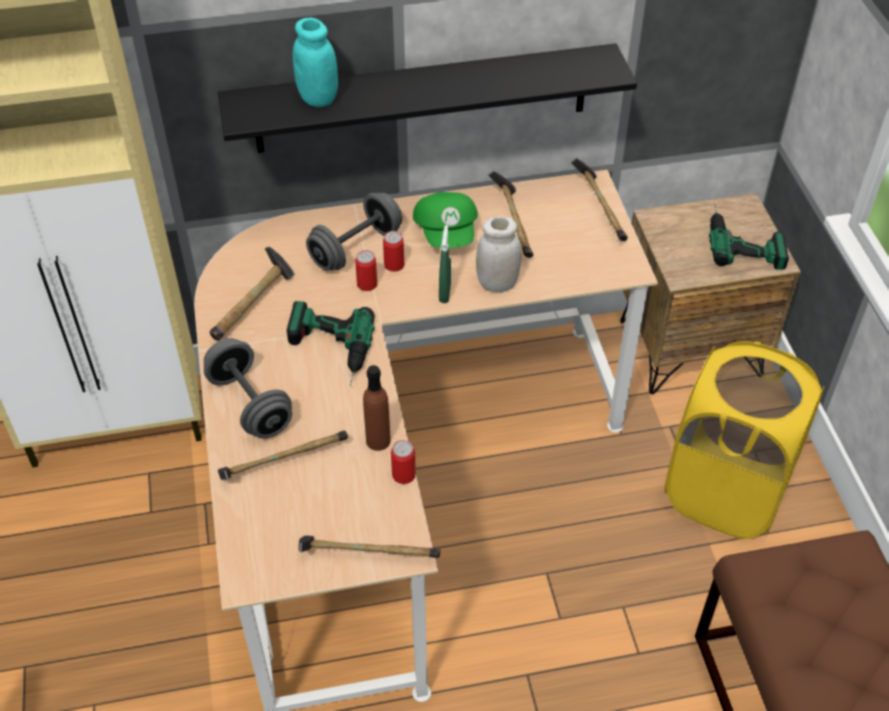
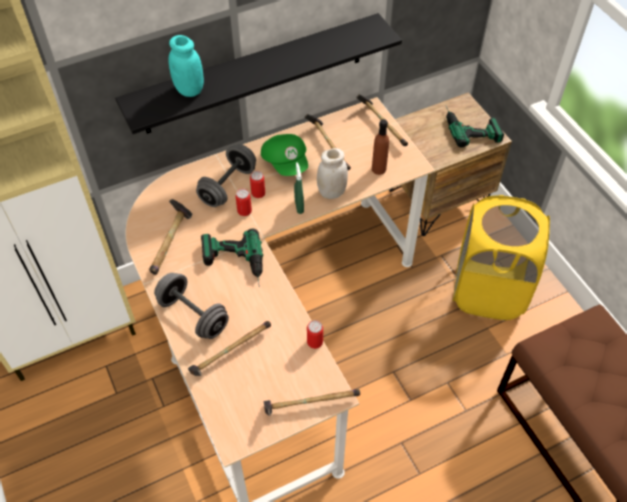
camera: 15 degrees left, 5 degrees up
(378, 440) = (289, 321): brown bottle -> brown bottle (379, 169)

